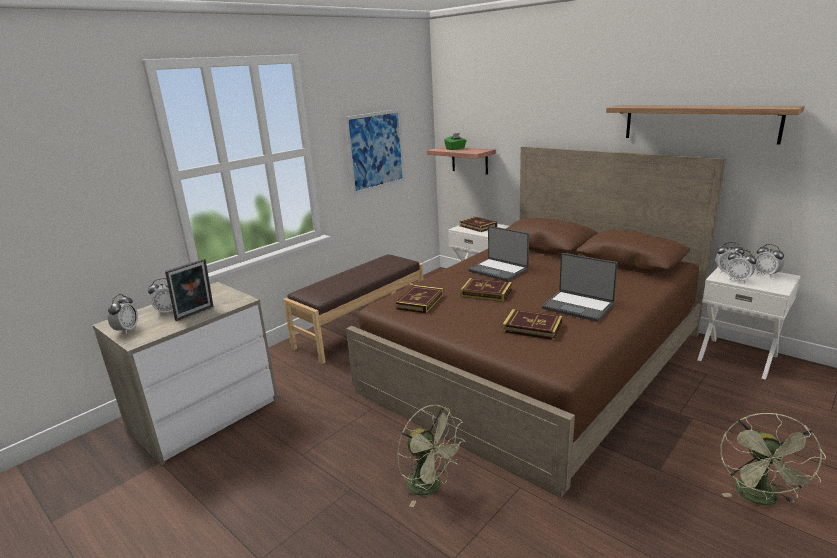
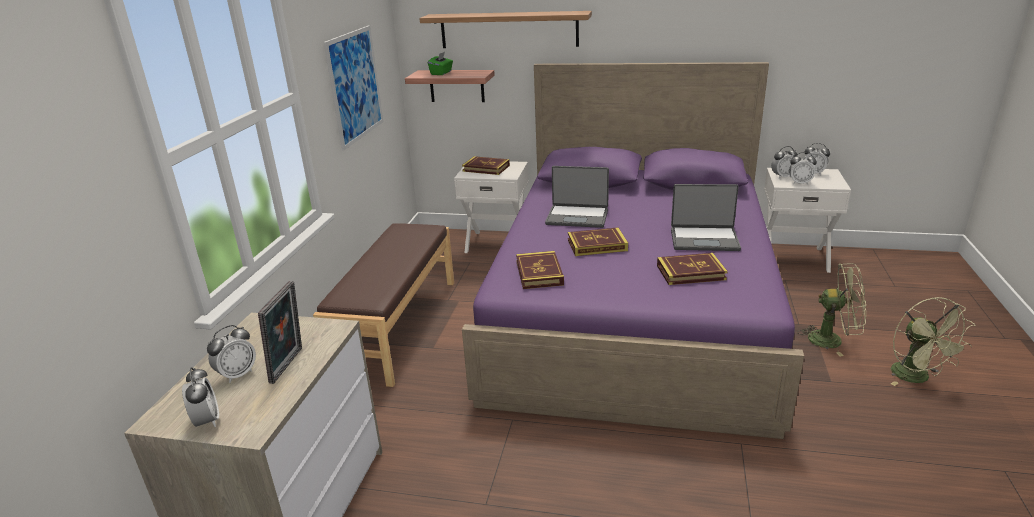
camera: 30 degrees left, 5 degrees up
(430, 486) = (662, 478): green fan -> green fan (832, 340)
(537, 361) = (633, 310): brown bed -> purple bed
(699, 123) = (738, 27): shelf -> shelf (508, 30)

